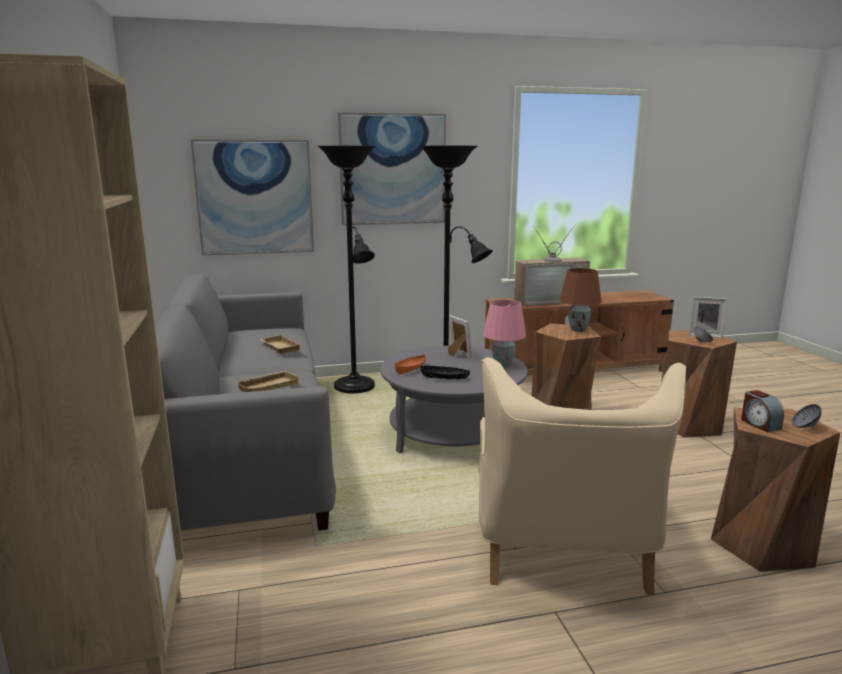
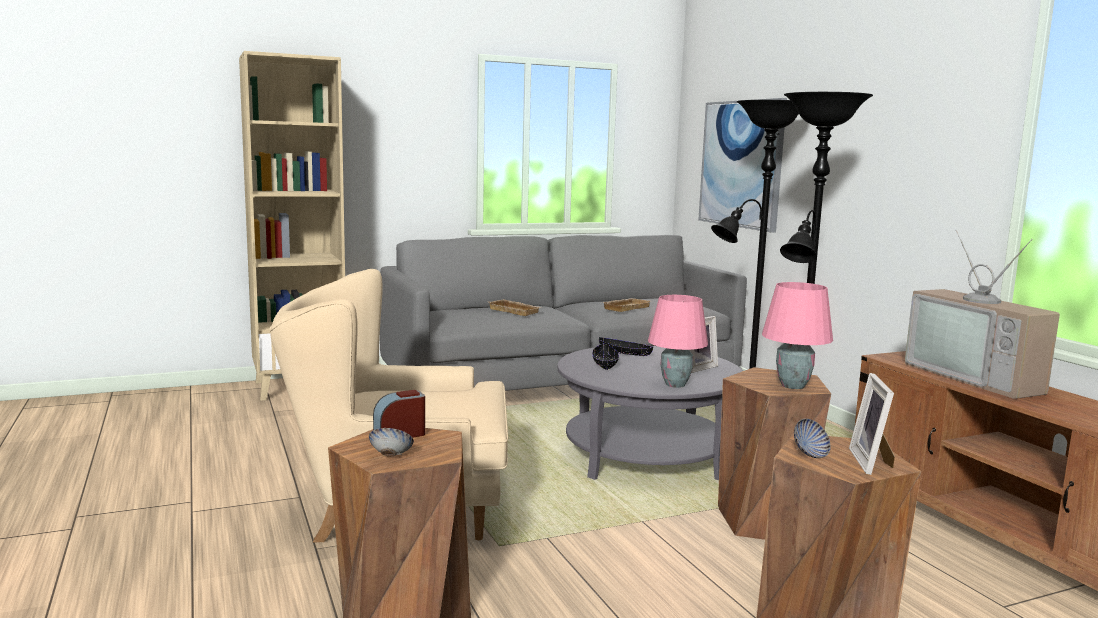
camera: 80 degrees right, 5 degrees down
(393, 169) = (859, 133): picture -> none
(410, 369) = (625, 353): orange bowl -> black bowl
(577, 330) = (792, 385): brown table lamp -> pink table lamp

